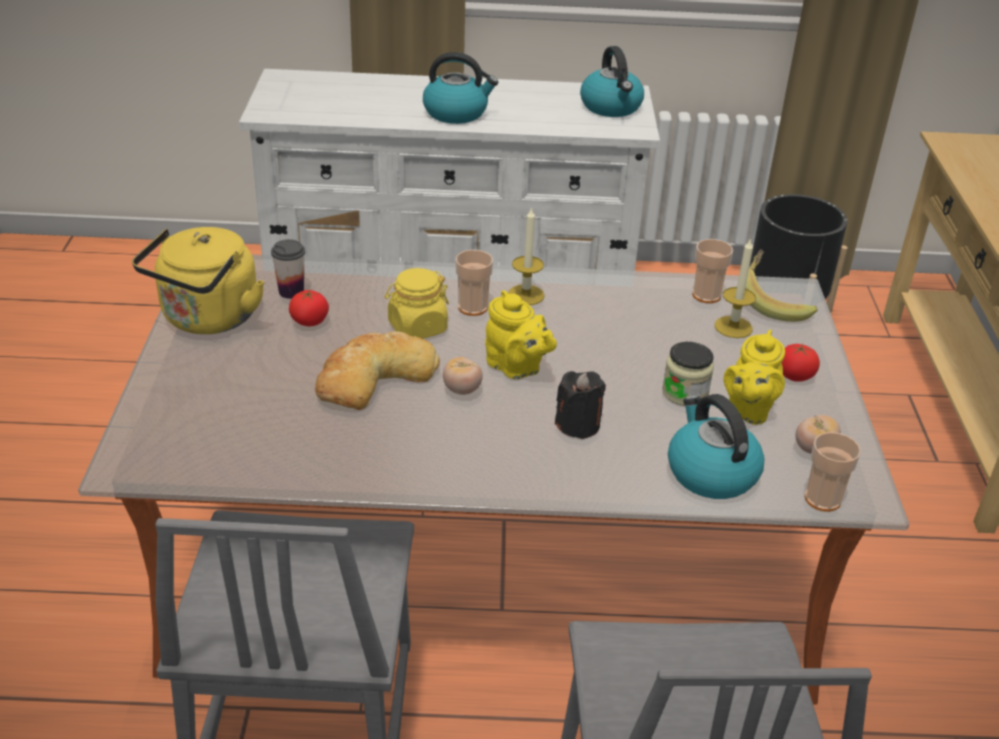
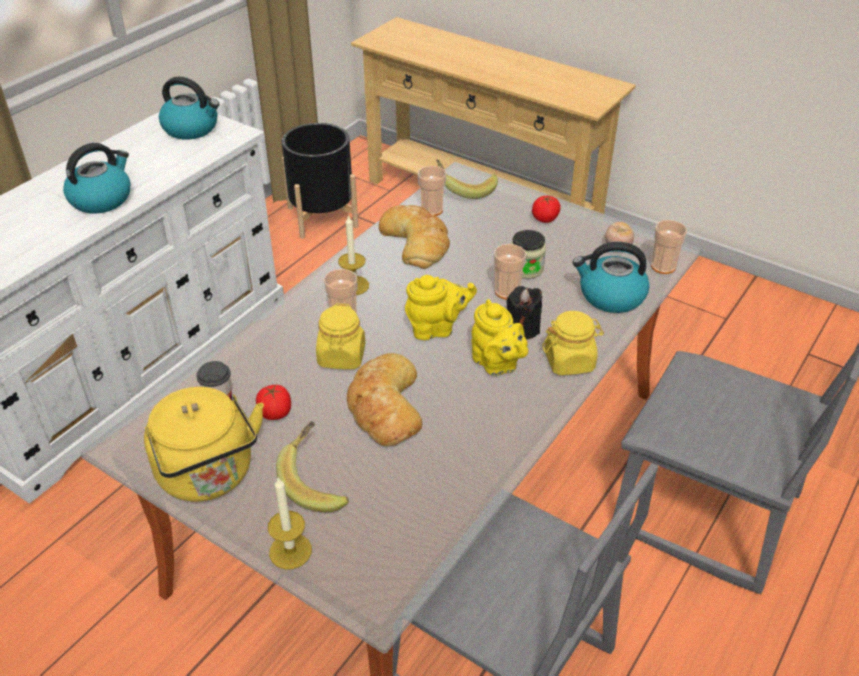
camera: 55 degrees left, 5 degrees up
(245, 377) = (318, 481): none -> banana
(462, 390) = (439, 366): tomato -> none
(559, 477) = (569, 361): none -> yellow jar
(628, 393) = (507, 291): none -> cup
(641, 305) = (416, 241): none -> bread
(733, 327) = (475, 216): candle -> candle (290, 551)
(748, 410) = (563, 252): yellow teapot -> yellow teapot (497, 364)

